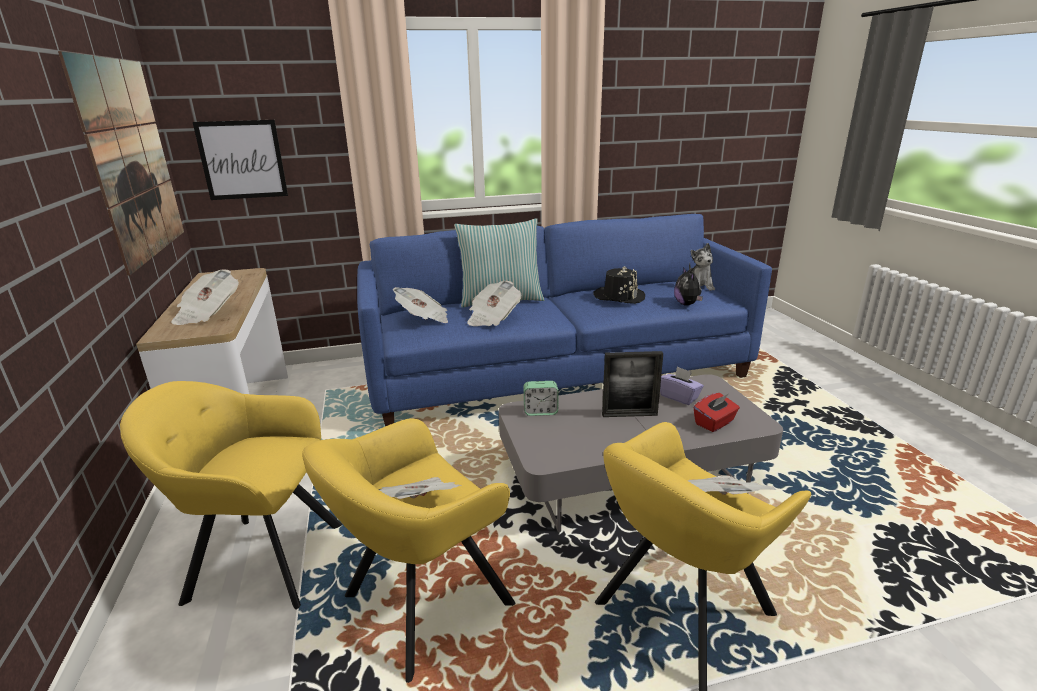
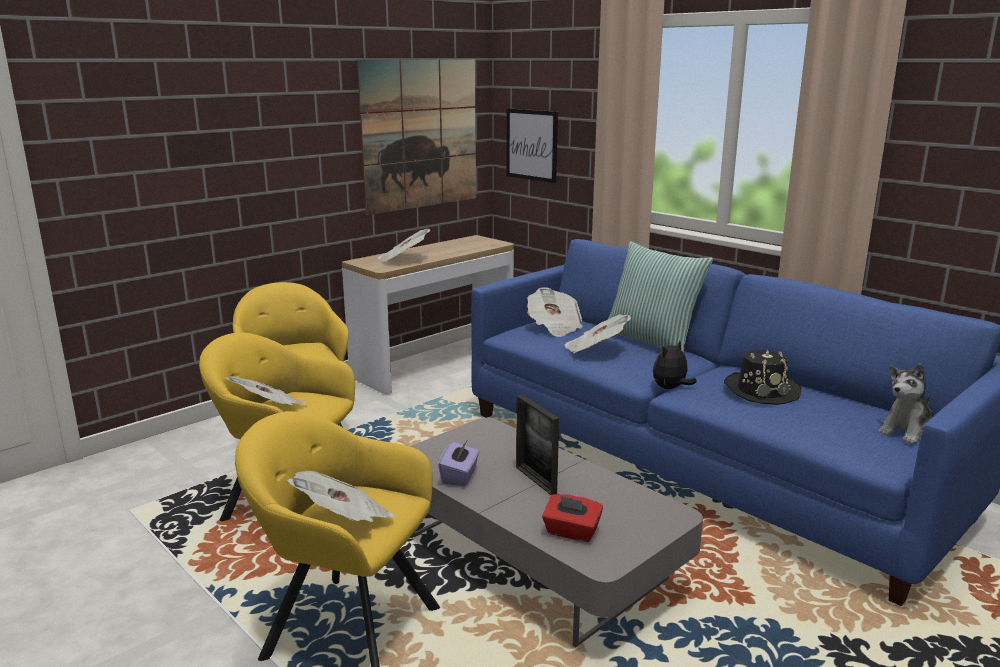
camera: 60 degrees right, 5 degrees down
(540, 411) = (494, 436): alarm clock -> none
(679, 397) = (610, 501): purple tissue box -> purple tissue box (460, 476)
(687, 304) = (813, 433): plush toy -> plush toy (670, 388)

